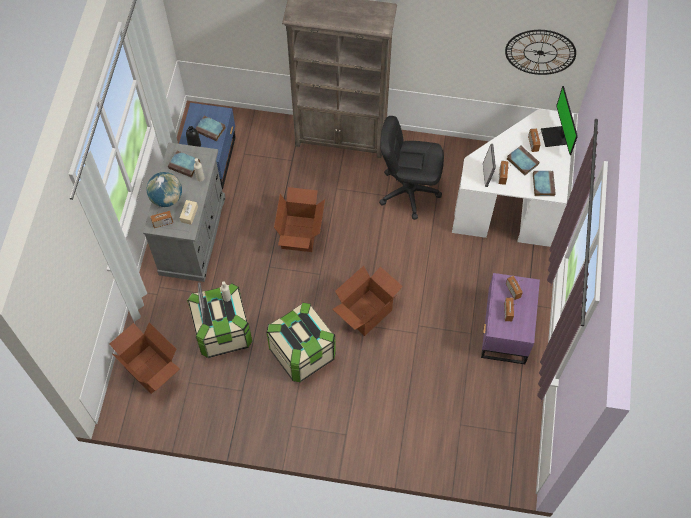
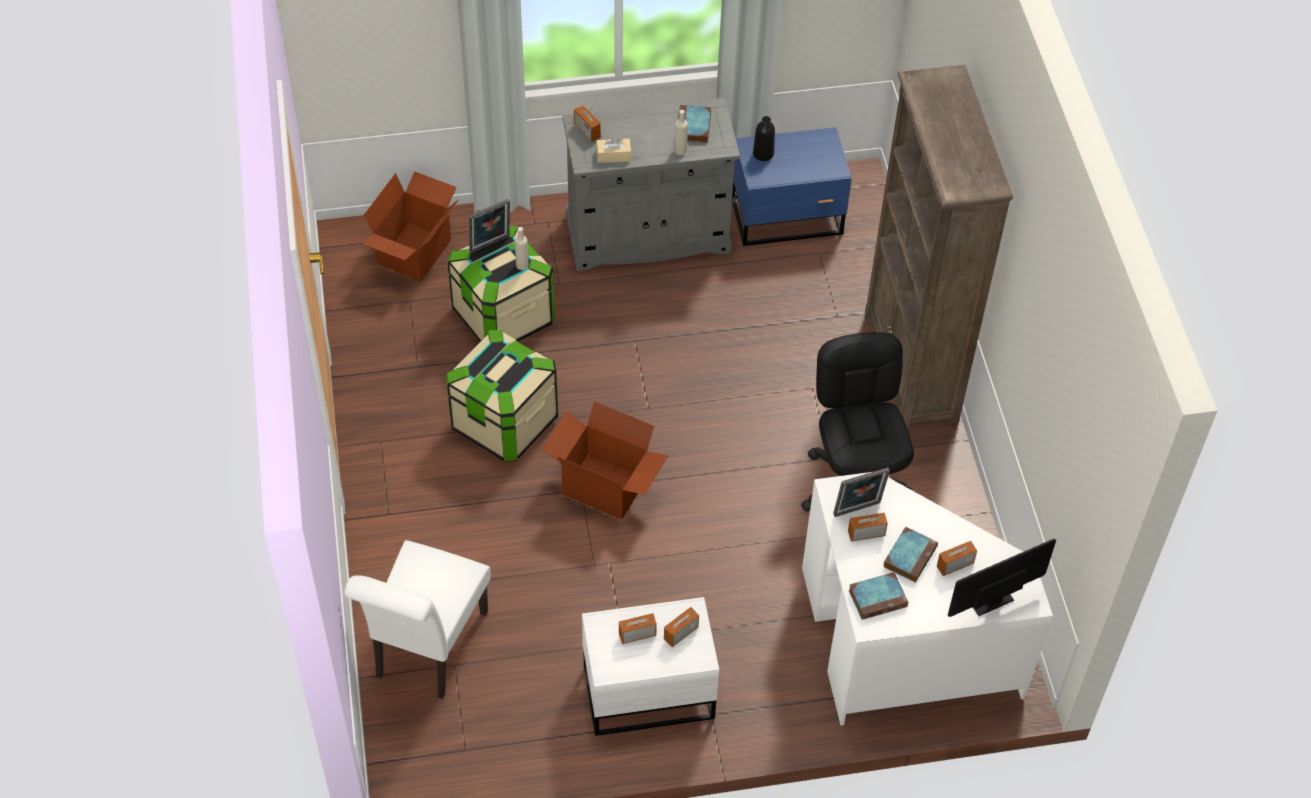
camera: 70 degrees right, 10 degrees down
(167, 198) = (629, 123): globe -> none
(211, 130) = (800, 165): book -> none
(300, 234) = (708, 363): cardboard box -> none
(446, 436) = (427, 650): none -> white chair
(504, 331) = (646, 690): purple nightstand -> white nightstand
(540, 52) = (1077, 461): wall clock -> none

